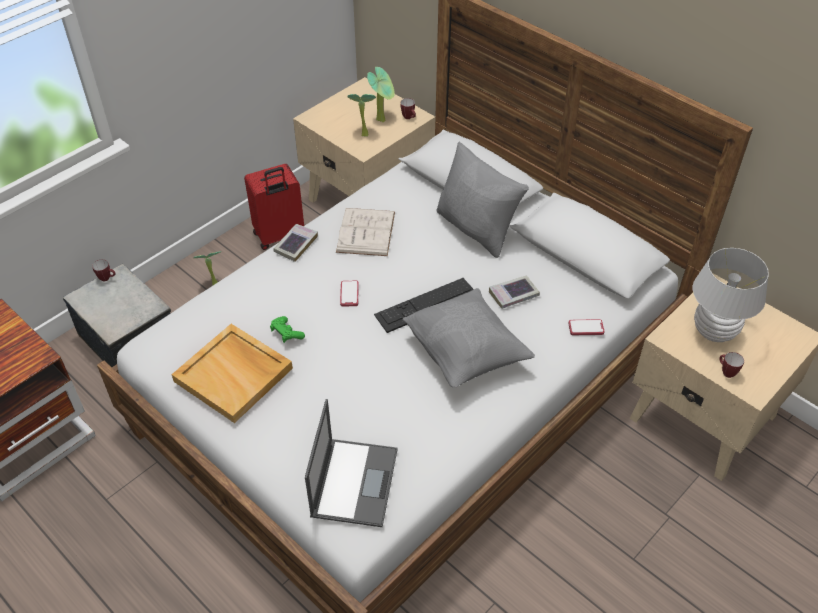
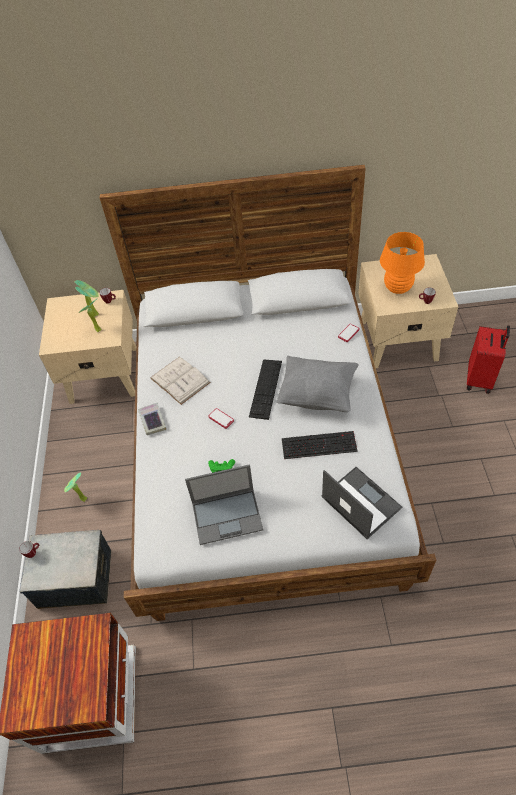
camera: 45 degrees left, 5 degrees up
(234, 375) = (228, 515): beige tray -> laptop
(279, 236) = (81, 438): red suitcase -> red suitcase (480, 379)
(398, 397) = (319, 444): none -> keyboard
(476, 229) = (232, 330): grey pillow -> none
(513, 295) = (296, 346): book -> none
(714, 331) = (397, 288): white table lamp -> orange table lamp

